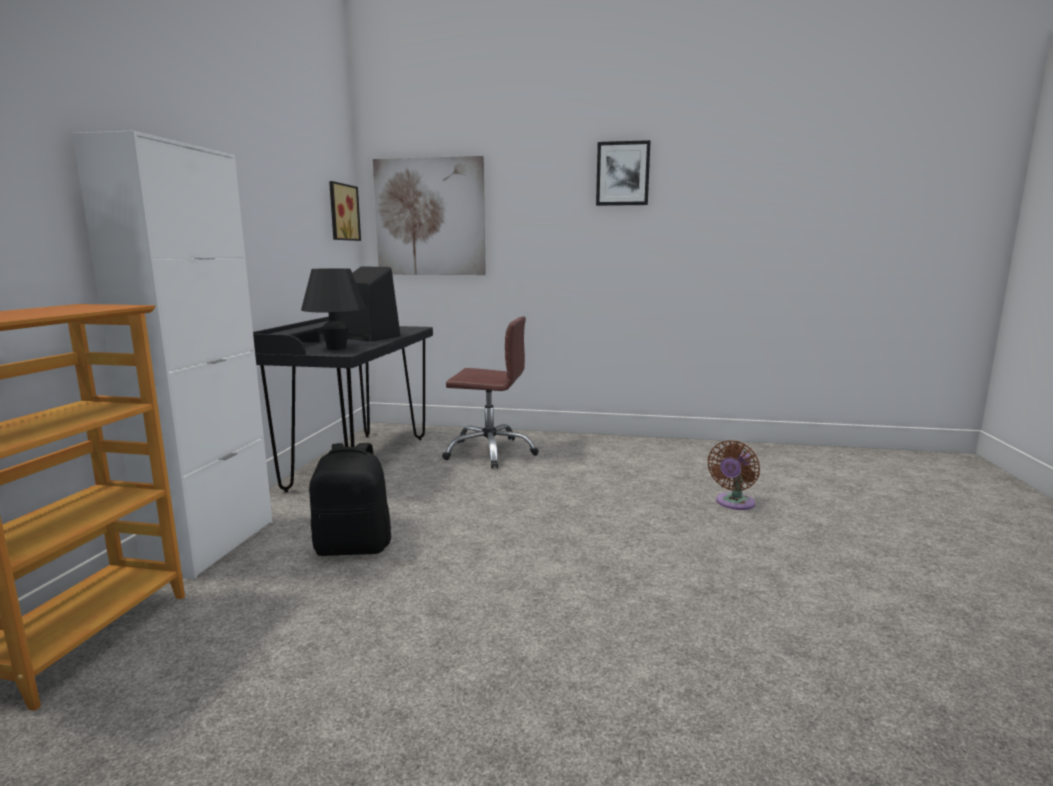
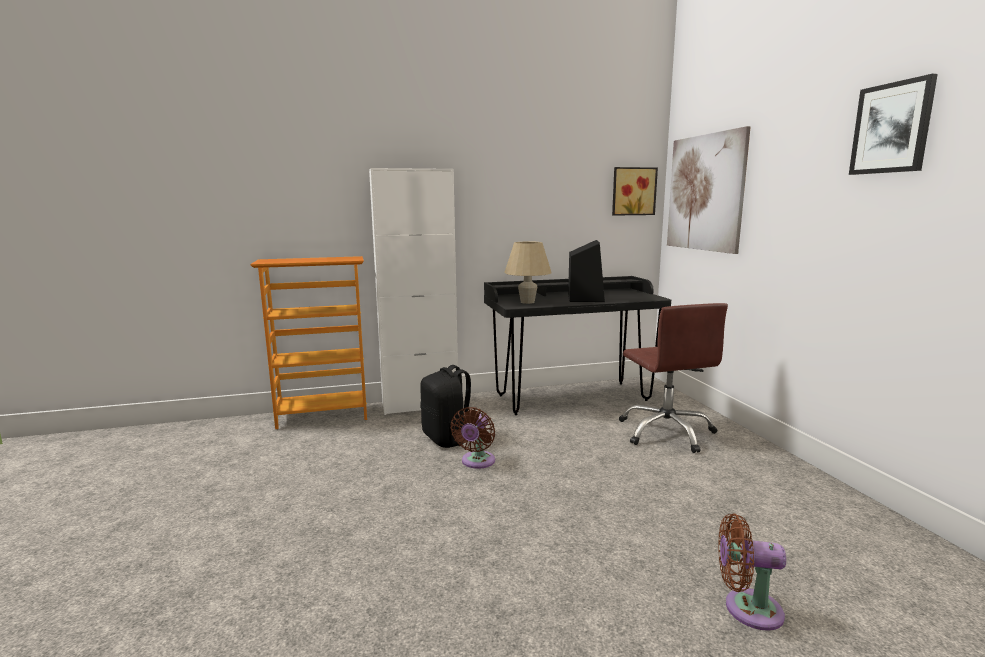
camera: 65 degrees right, 0 degrees up
(336, 348) = (527, 302): black table lamp -> beige table lamp
(439, 543) = (476, 462): none -> brown fan

